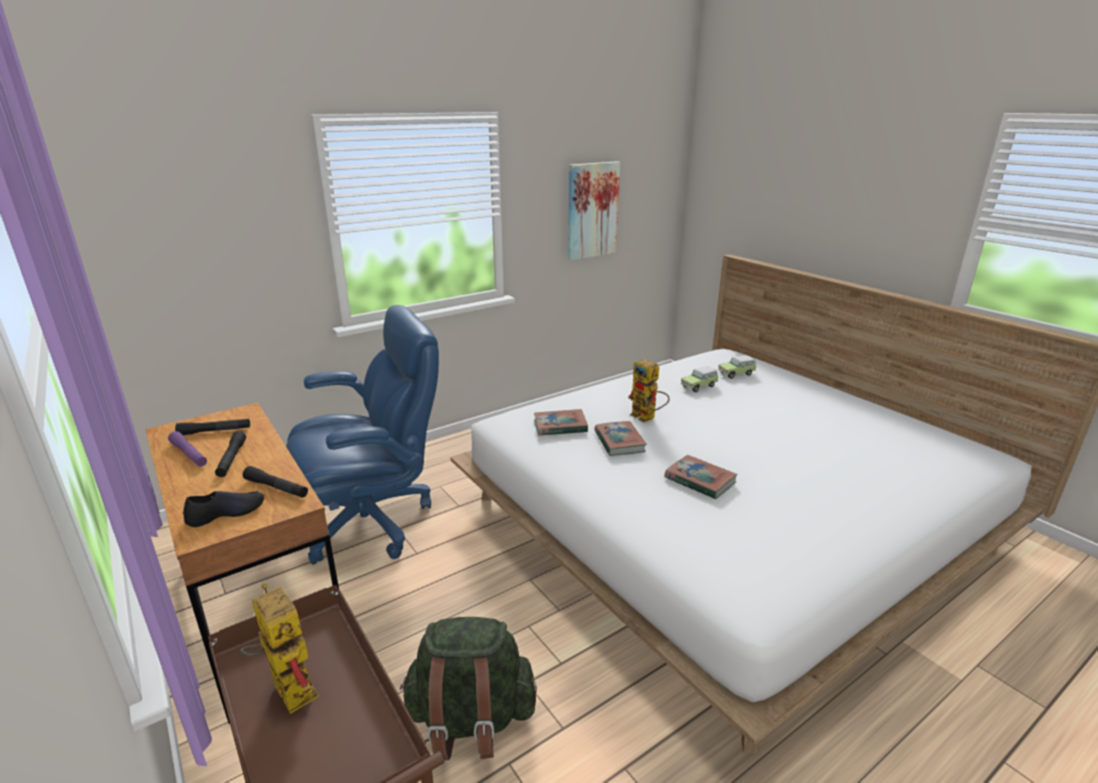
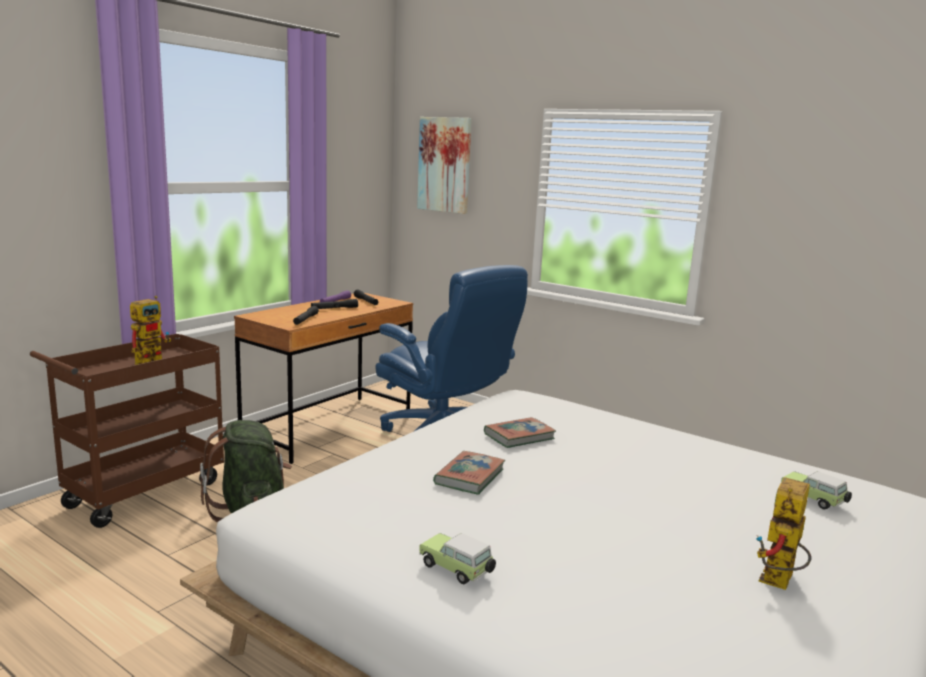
camera: 70 degrees right, 10 degrees down
(226, 513) = (275, 316): black shoe -> none
(560, 426) = (527, 411): book -> none
(592, 210) = (852, 245): picture -> picture (445, 165)
(647, 418) = (590, 447): toy robot -> toy robot (778, 583)
(699, 386) = (724, 473): toy car -> toy car (457, 570)

